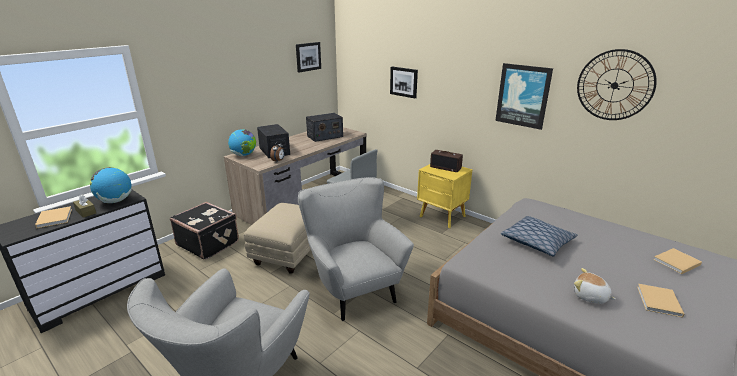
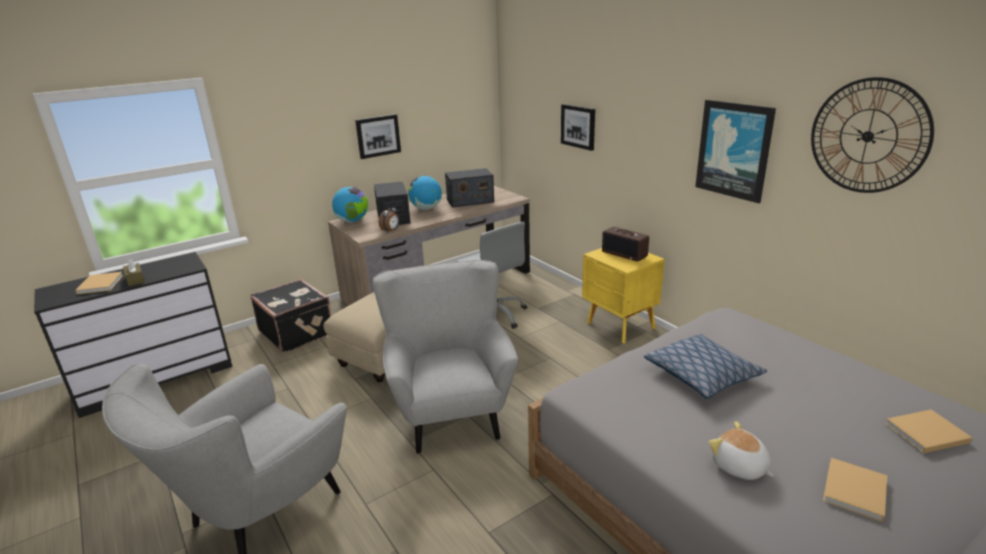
camera: 15 degrees right, 0 degrees up
(115, 201) = (172, 269): globe -> globe (426, 209)
(308, 56) = (453, 90): picture -> picture (378, 136)

